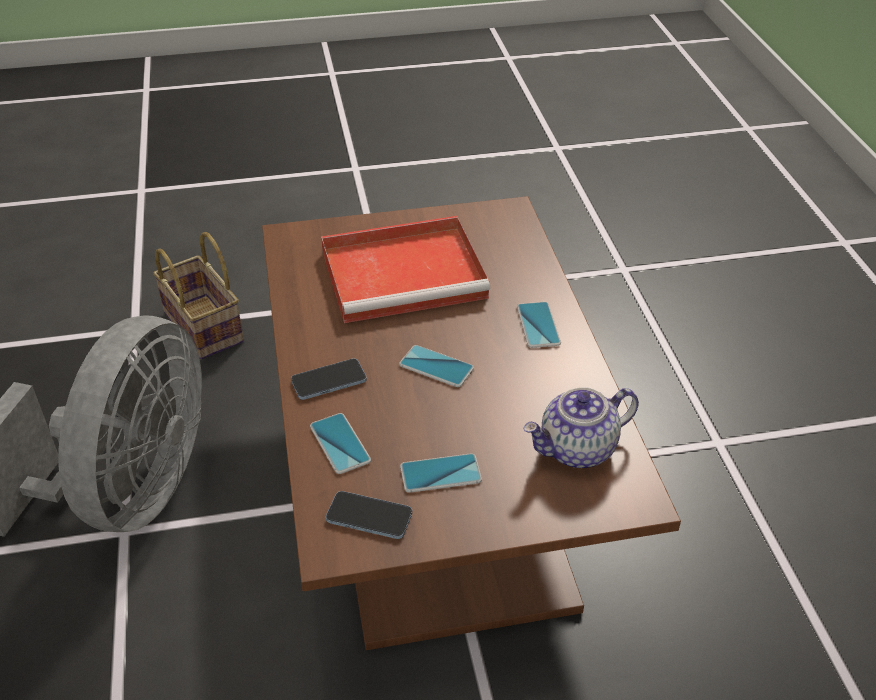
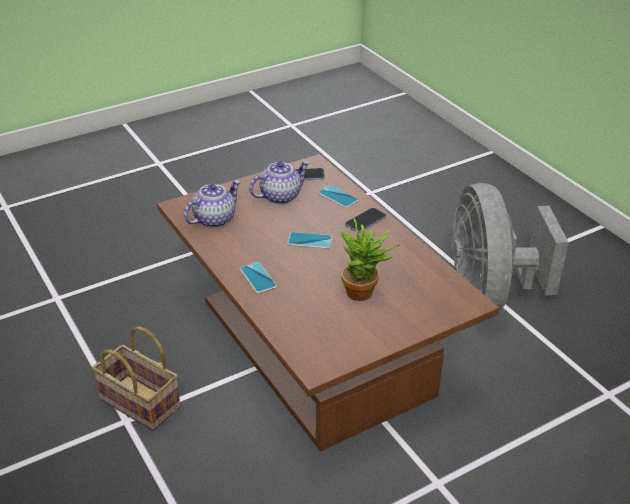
camera: 160 degrees right, 5 degrees down
(206, 328) = (558, 410): basket -> basket (137, 403)
(406, 273) = (365, 293): red tray -> potted plant
(440, 474) = (280, 196): phone -> teapot

